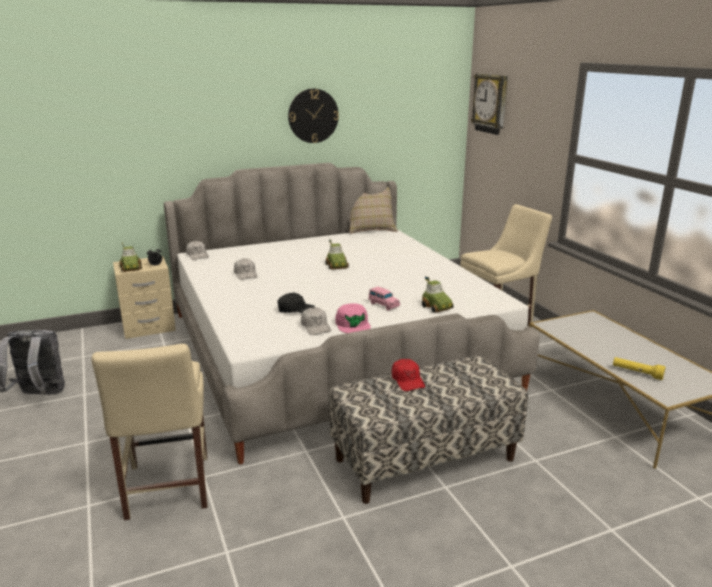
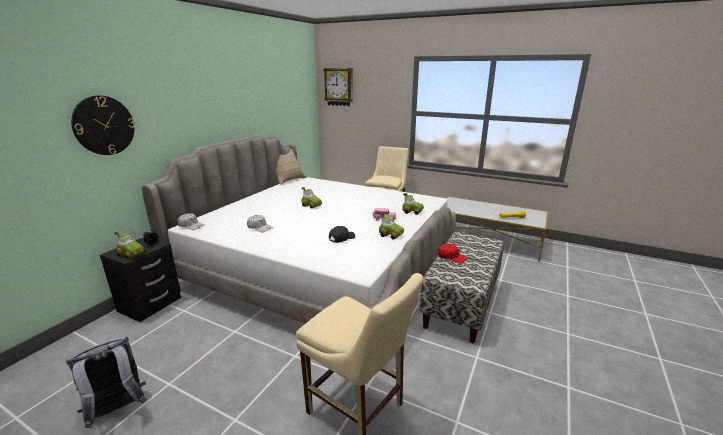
camera: 40 degrees left, 0 degrees up
(148, 327) = (150, 304): beige nightstand -> black nightstand
(313, 116) = (239, 99): wall clock -> wall clock (104, 125)
(315, 327) = (374, 244): white cap -> none
(353, 324) = (391, 235): pink cap -> toy car

